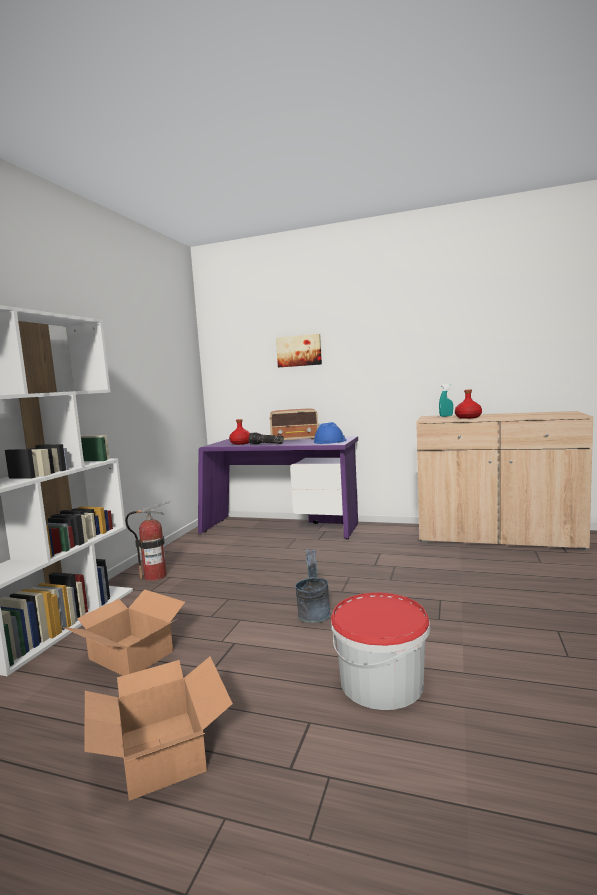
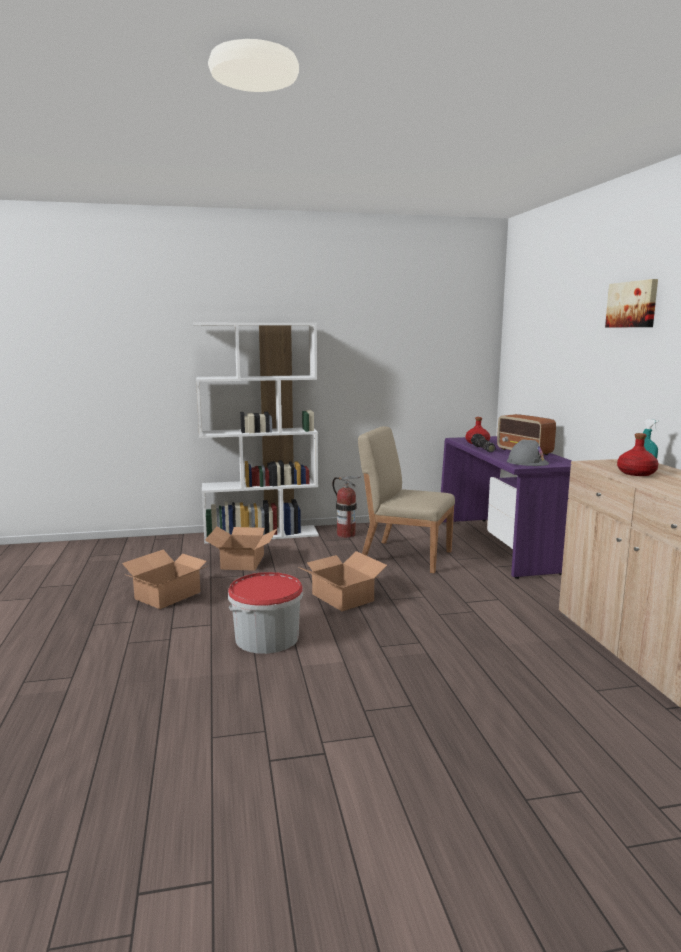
camera: 60 degrees right, 5 degrees up
(252, 563) = (405, 556): none -> beige chair
(299, 351) = (560, 346): picture -> picture (633, 304)
(314, 613) = (342, 597): grey bucket -> cardboard box
(330, 441) = (527, 462): blue hard hat -> grey hard hat

